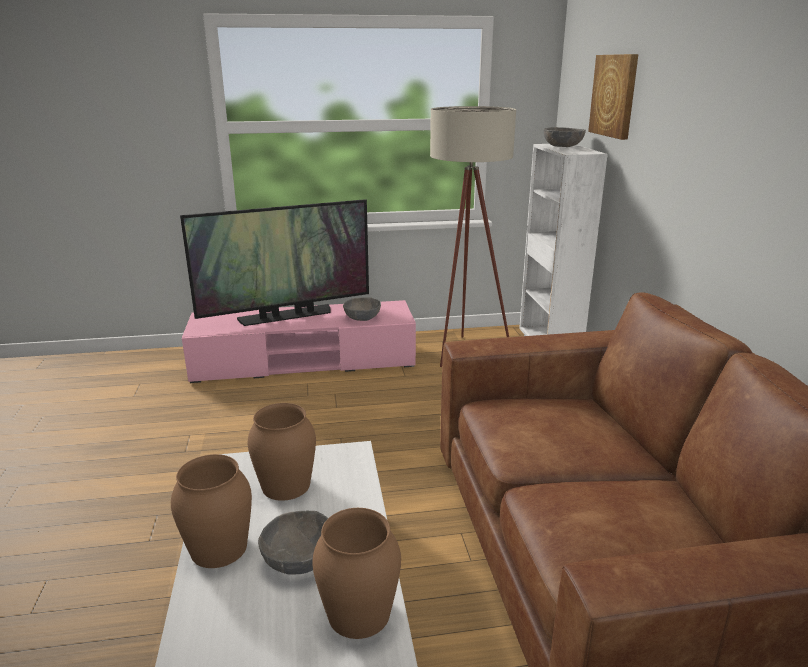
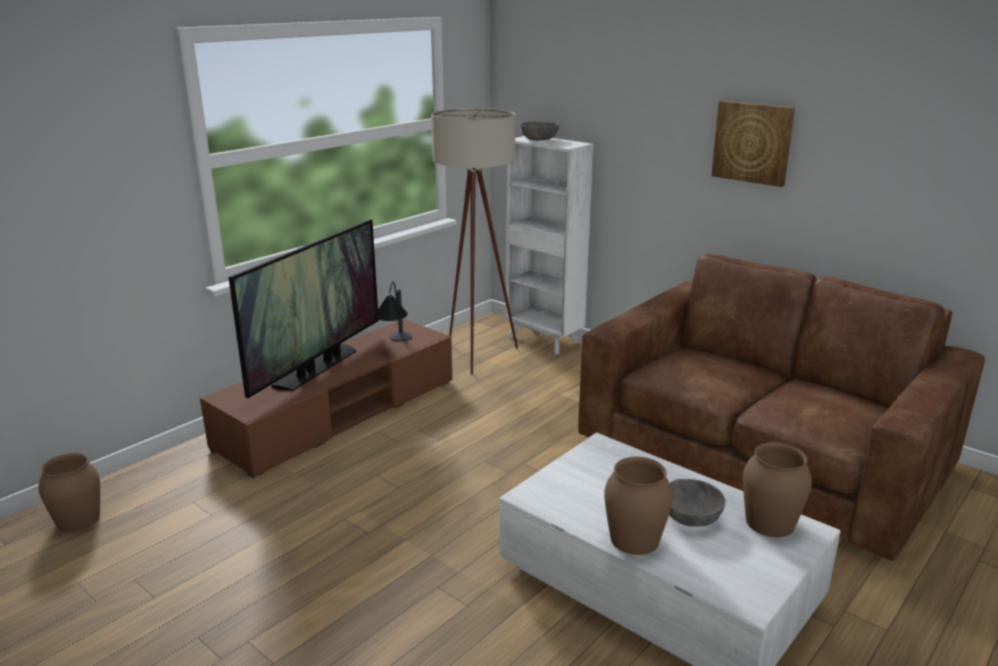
camera: 40 degrees left, 0 degrees up
(286, 485) = (599, 484): brown vase -> brown vase (78, 520)
(304, 361) = (340, 414): pink tv stand -> brown tv stand
(362, 318) = (396, 346): grey bowl -> table lamp
(614, 95) = (589, 93): picture -> picture (752, 142)

